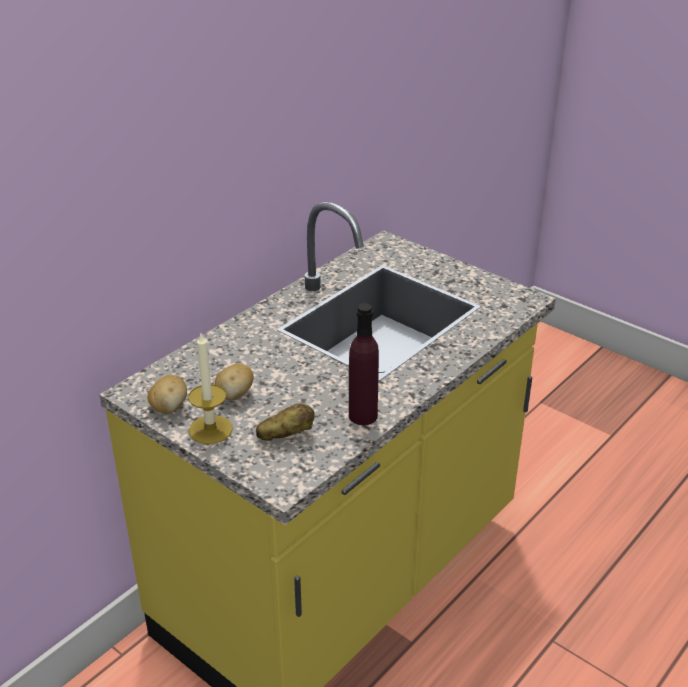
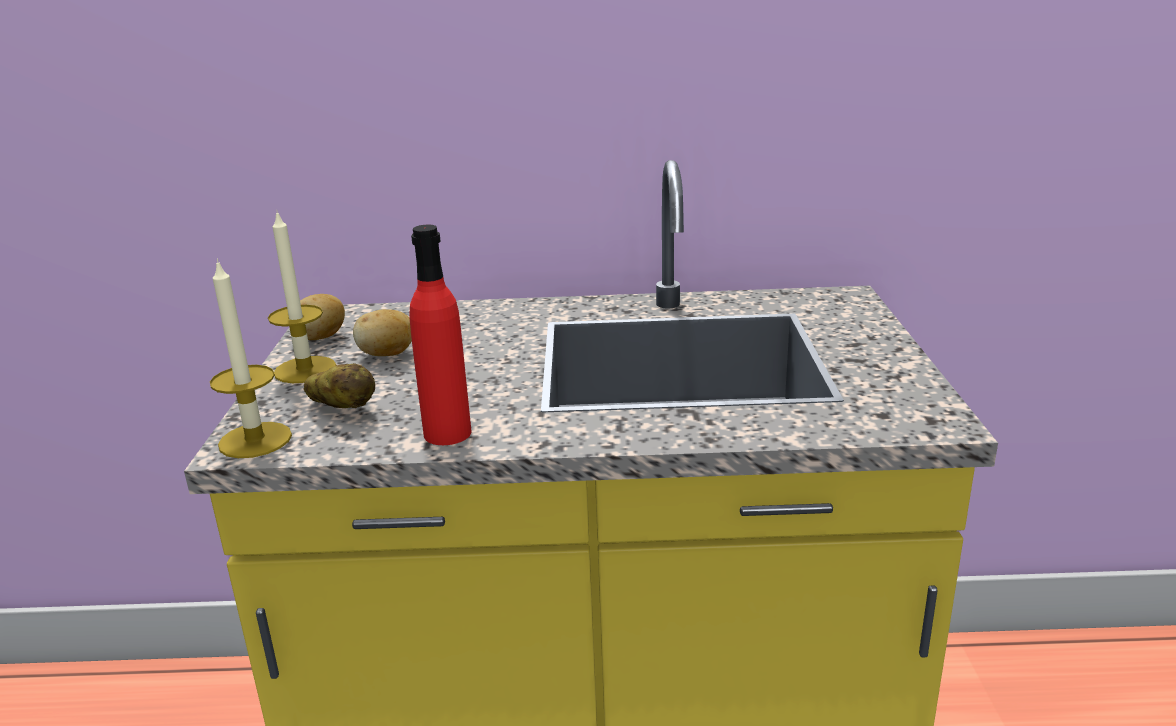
camera: 50 degrees right, 10 degrees down
(282, 477) = (255, 440): none -> candle
(363, 416) = (447, 433): purple bottle -> red bottle

